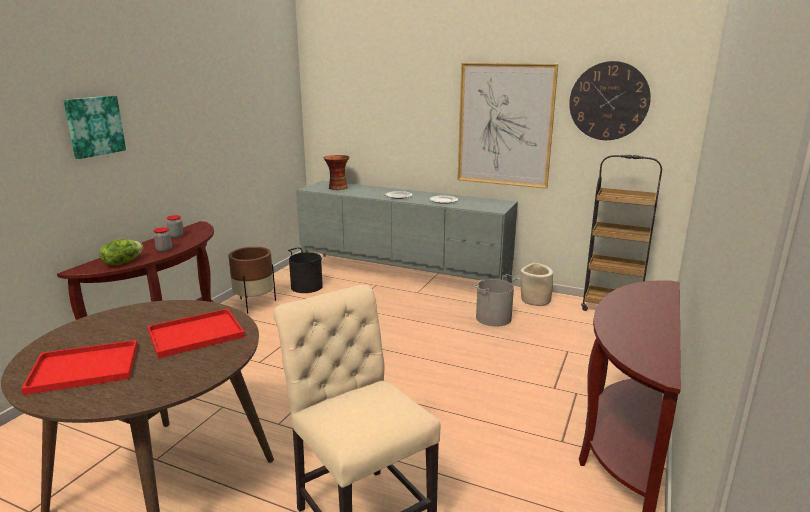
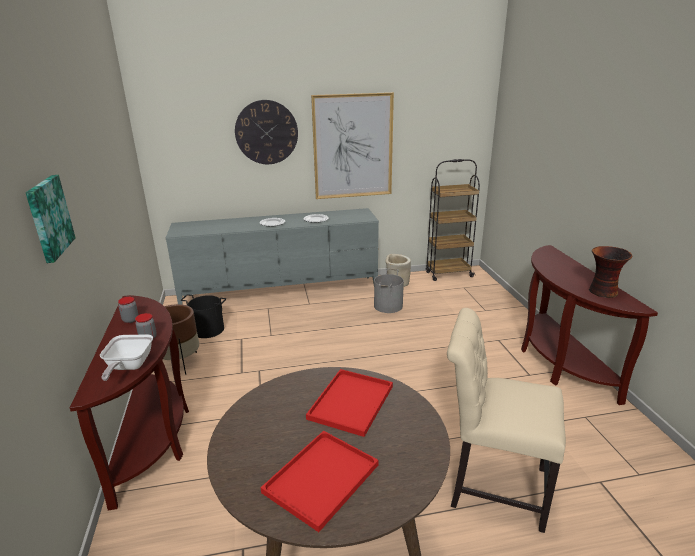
camera: 35 degrees left, 5 degrees up
(122, 263) = (128, 367): lettuce -> frying pan
(337, 188) = (202, 227): vase -> vase (602, 292)
(609, 101) = (431, 119): wall clock -> wall clock (266, 132)

